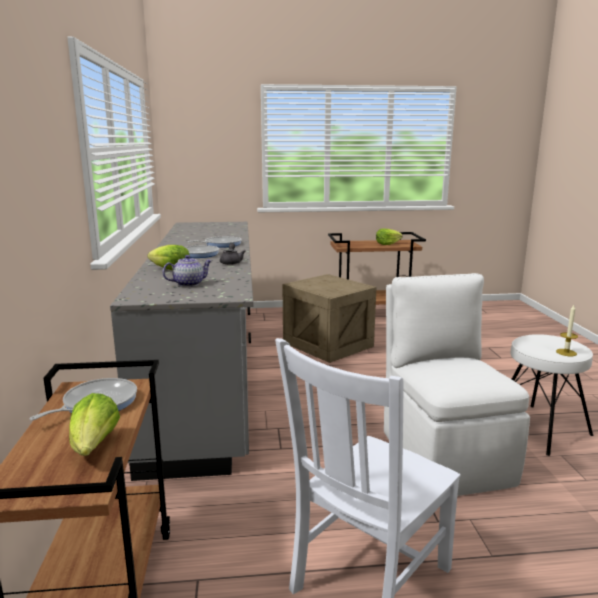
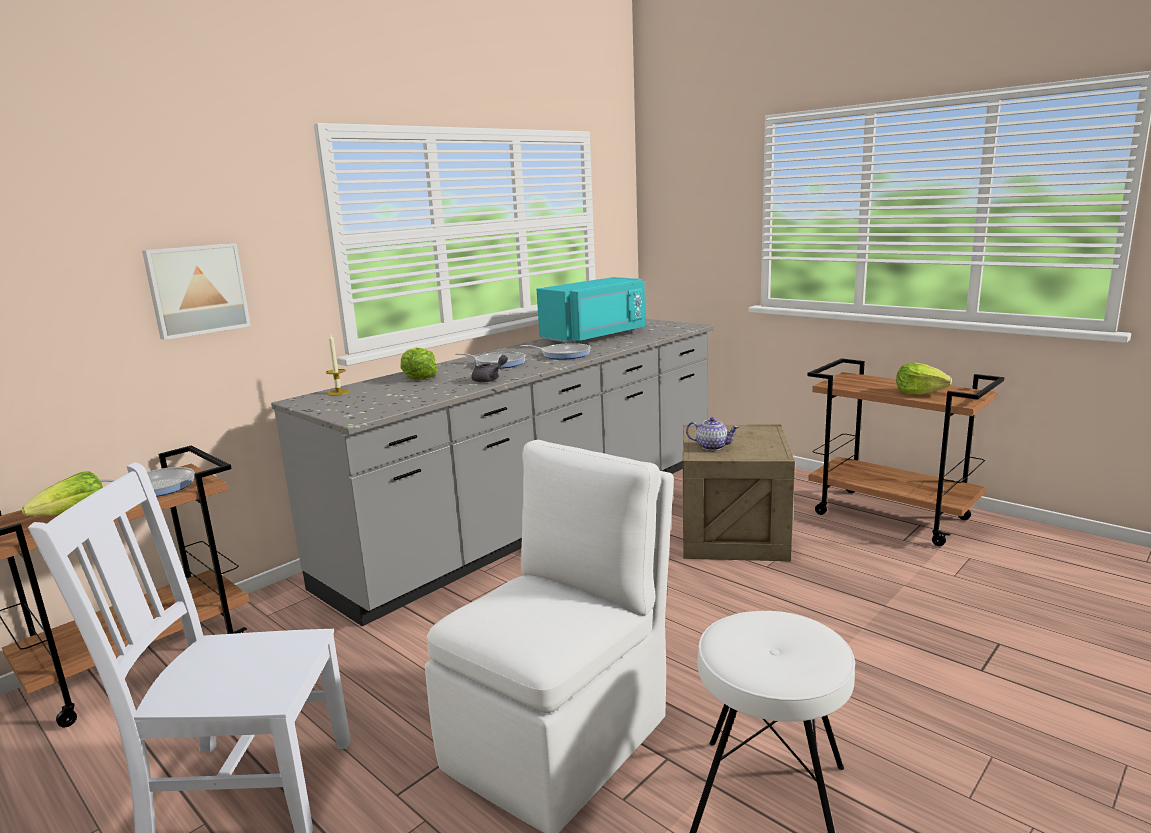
camera: 50 degrees right, 0 degrees up
(41, 195) = (197, 289): none -> picture
(189, 284) = (375, 396): teapot -> teapot (712, 447)
(199, 233) = (596, 336): none -> turquoise microwave
(566, 352) = (756, 667): candle -> candle (338, 392)

